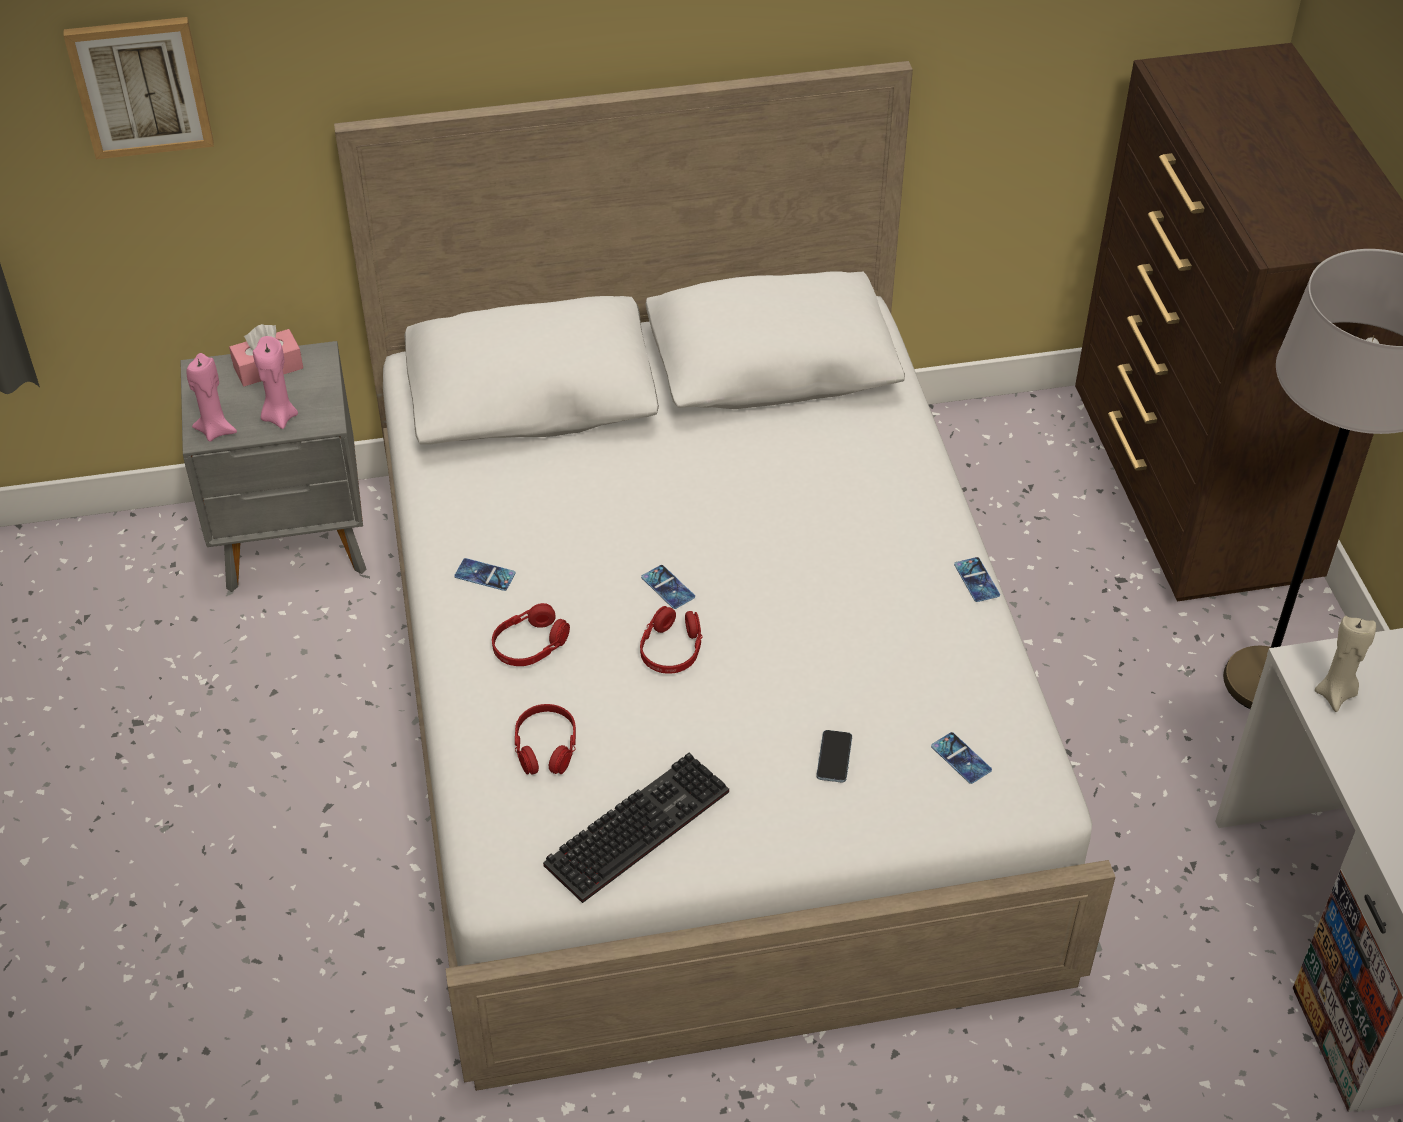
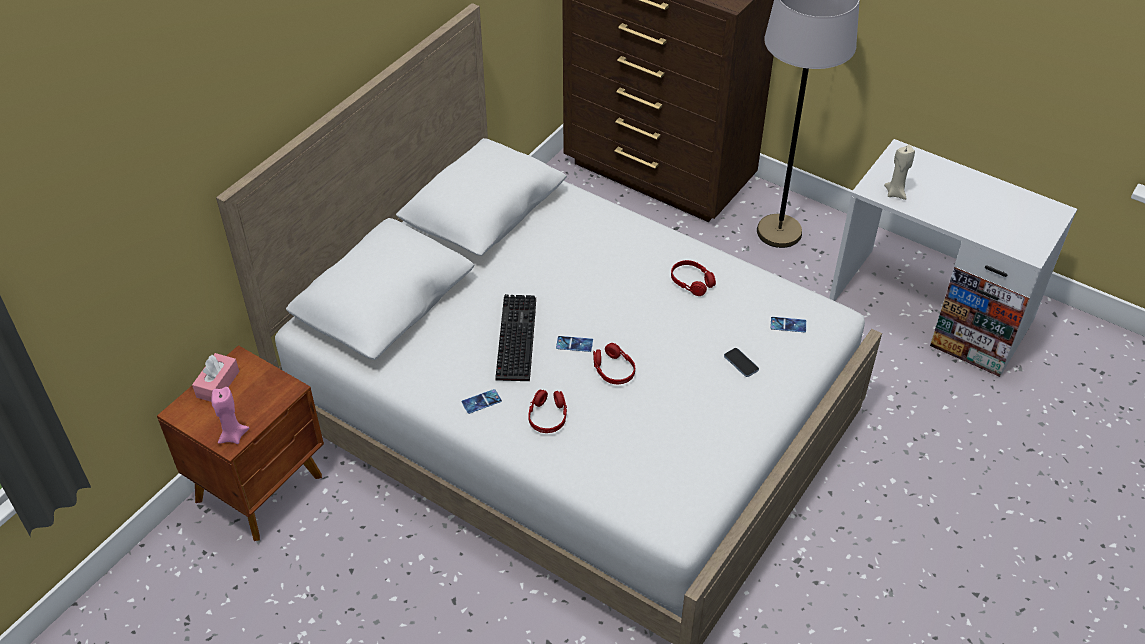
camera: 45 degrees left, 0 degrees up
(140, 86) = (100, 235): picture -> none
(279, 417) = (261, 404): pink candle -> none
(296, 541) = (262, 488): grey nightstand -> brown nightstand
(546, 747) = (618, 455): red headphones -> red headphones (692, 282)
(637, 824) = (702, 456): keyboard -> keyboard (514, 337)
(976, 580) = (697, 246): phone -> none

